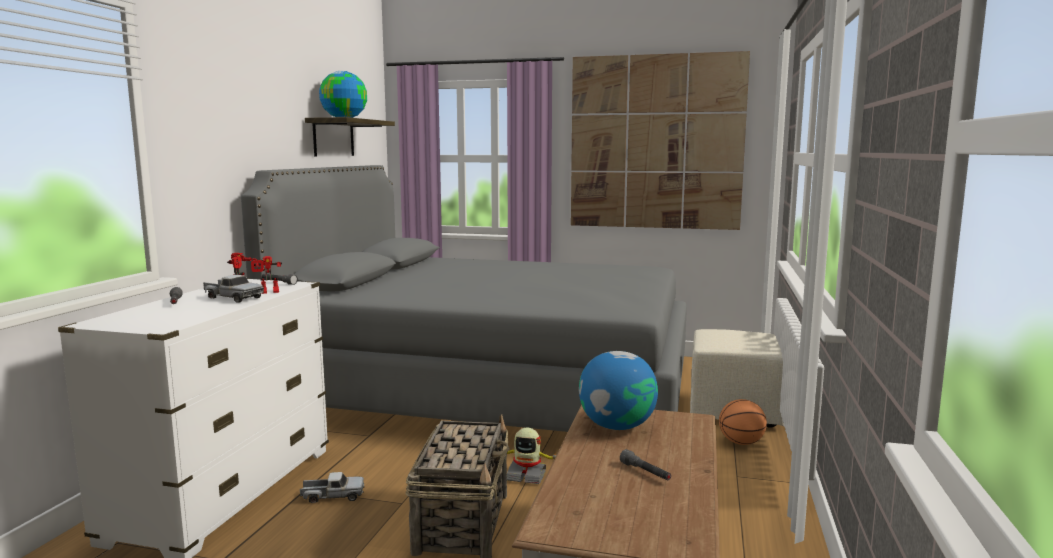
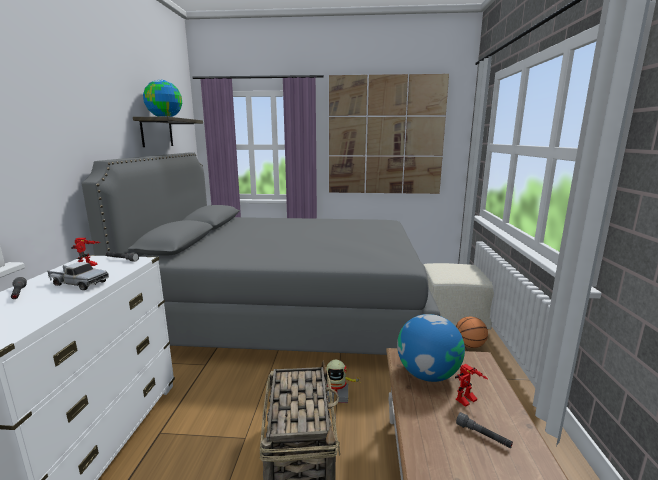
camera: 10 degrees left, 5 degrees up
(268, 292) = (113, 273): toy robot -> toy robot (467, 402)
(333, 496) = (185, 437): toy truck -> none

